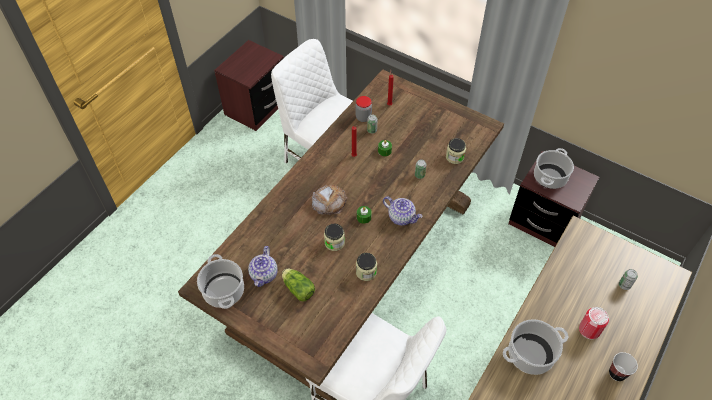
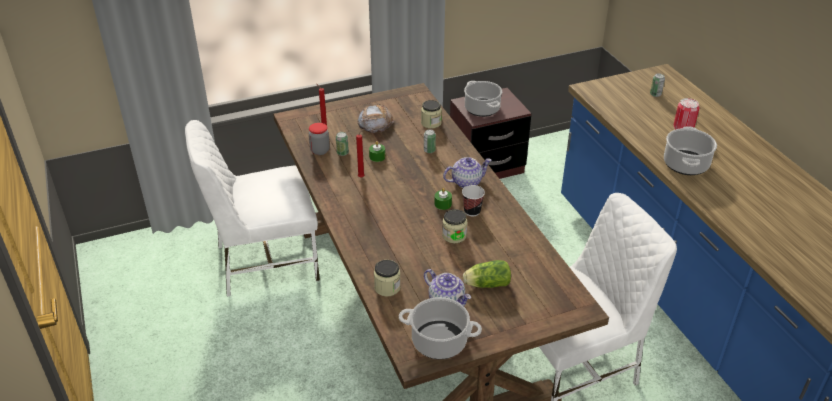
camera: 55 degrees left, 15 degrees down
(256, 107) = (121, 282): brown nightstand -> none
(329, 202) = (400, 217): bread -> bread (375, 122)
(366, 272) = (508, 231): jar -> jar (387, 287)
(617, 373) = (731, 134): cup -> cup (472, 211)

